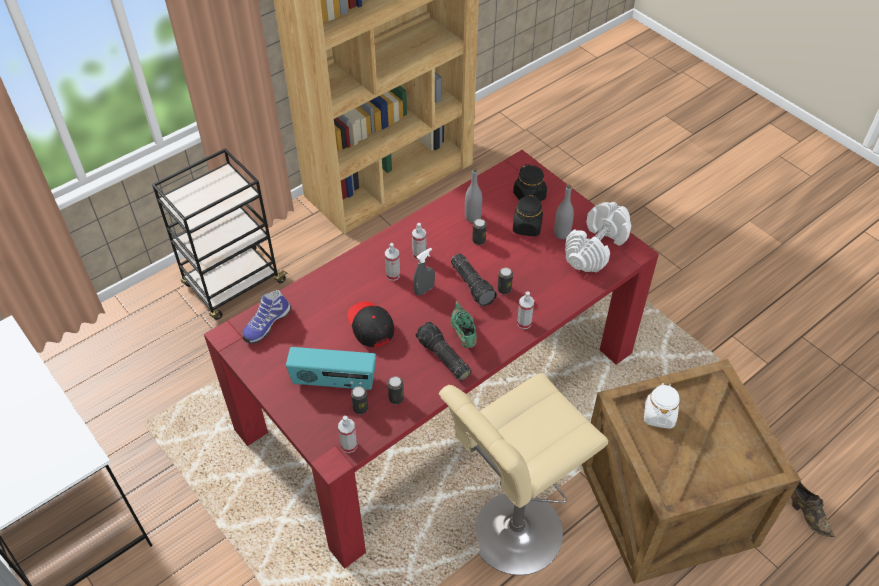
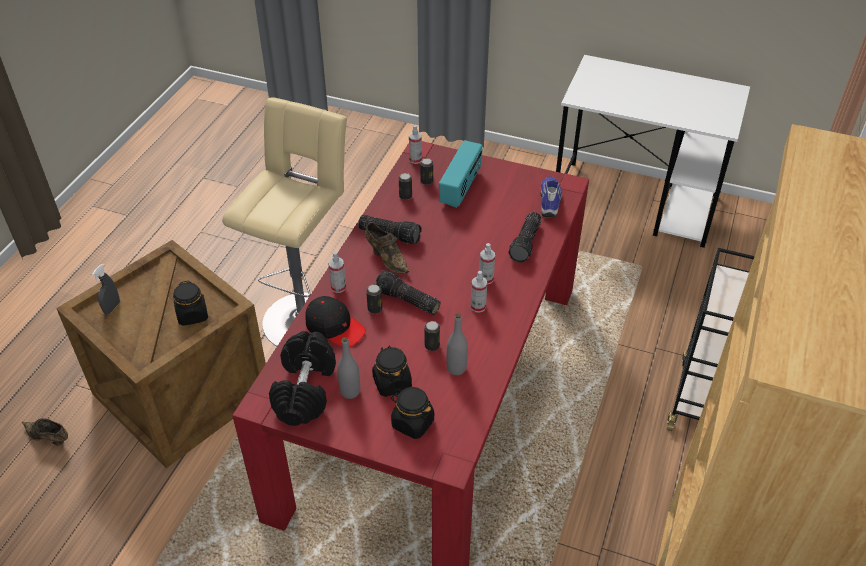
camera: 150 degrees right, 5 degrees down
(329, 292) = (526, 243): none -> flashlight
(334, 381) = (461, 188): radio -> radio turned 135 degrees clockwise
(370, 326) = (468, 233): black cap -> black cap (335, 327)
(424, 290) = (447, 278): grey spray bottle -> grey spray bottle (112, 308)
(463, 333) = (386, 258): green shoe -> brown shoe
(595, 248) = (305, 390): white dumbbell -> black dumbbell
(659, 415) = (192, 315): white jar -> black jar

